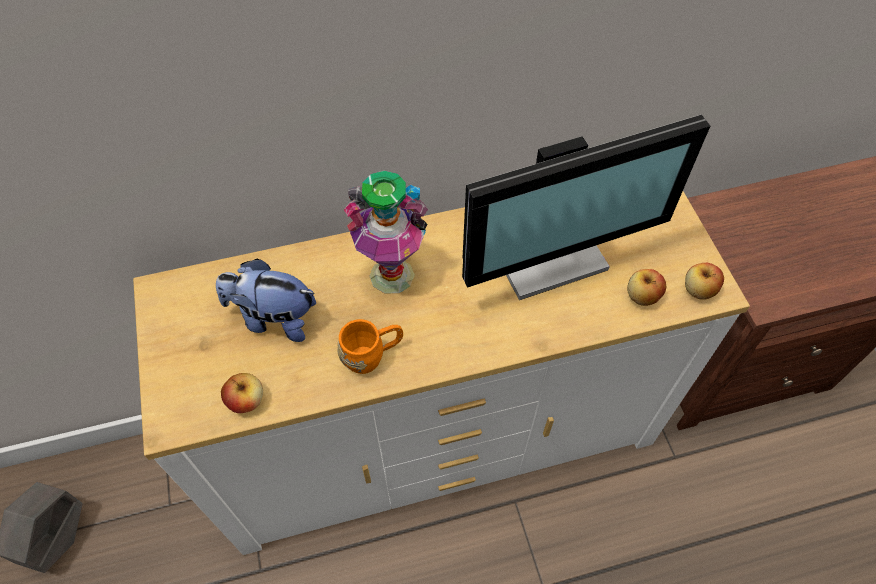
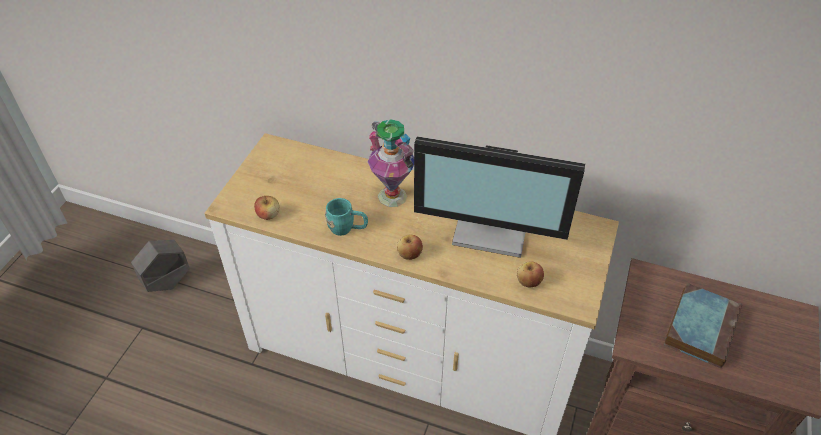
camera: 35 degrees right, 10 degrees down
(274, 319) = (313, 185): plush toy -> none
(372, 355) = (347, 228): orange mug -> turquoise mug
(698, 290) = (569, 298): apple -> apple (409, 254)
(806, 240) = (700, 327): none -> book

